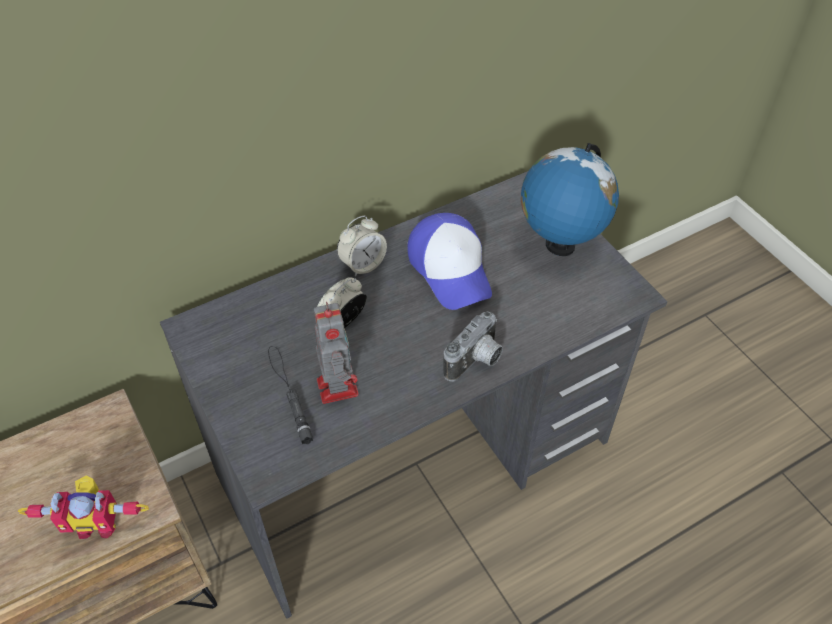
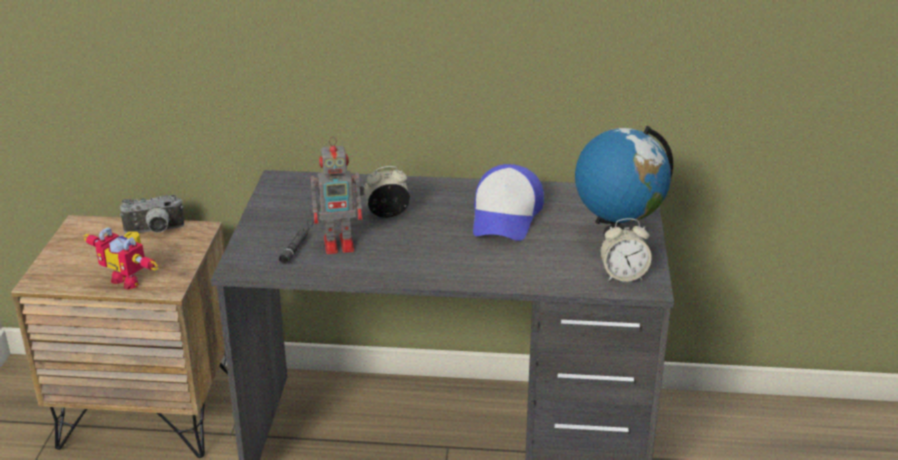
camera: 35 degrees right, 20 degrees down
(337, 385) = (341, 244): toy robot -> toy robot turned 60 degrees clockwise
(362, 264) = (440, 190): alarm clock -> alarm clock (623, 275)
(476, 361) = (460, 272): camera -> camera (155, 232)

